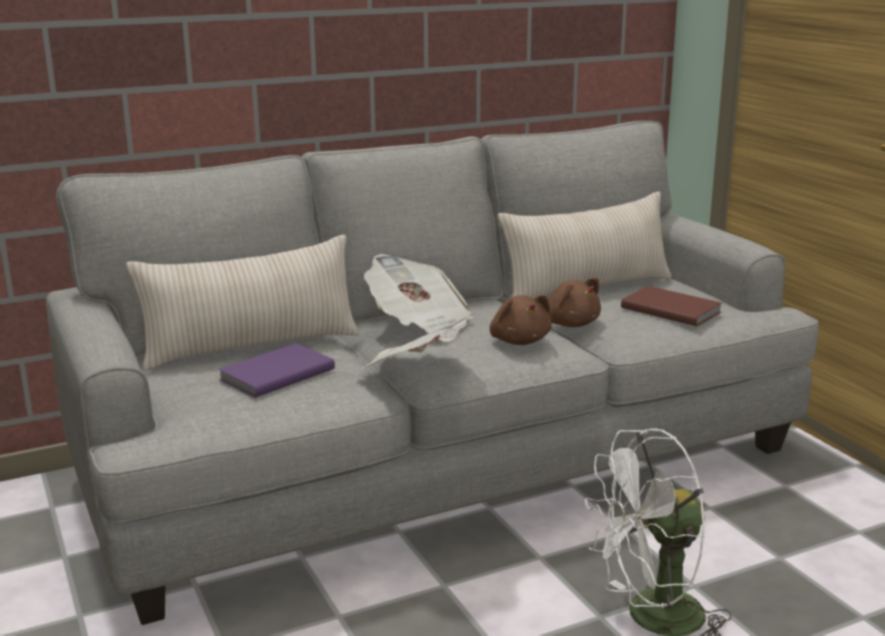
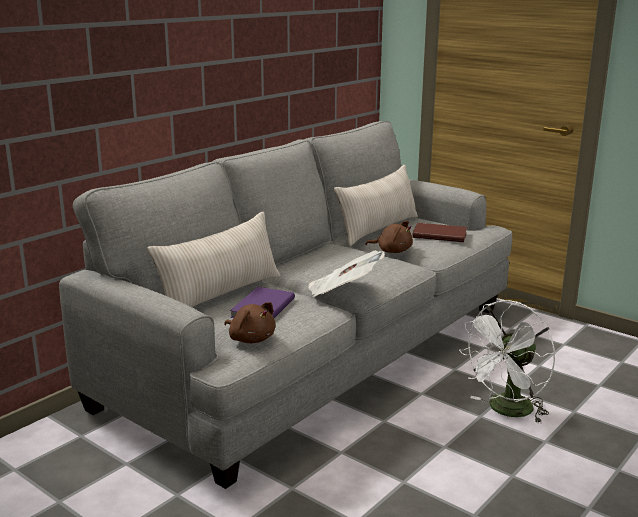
camera: 25 degrees left, 0 degrees up
(420, 324) = (313, 264): newspaper -> none
(519, 341) = (380, 265): brown plush toy -> brown plush toy (251, 339)

